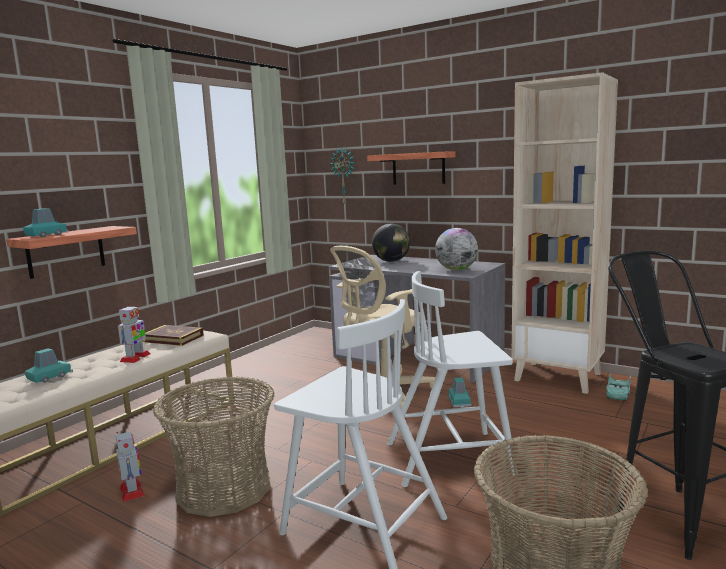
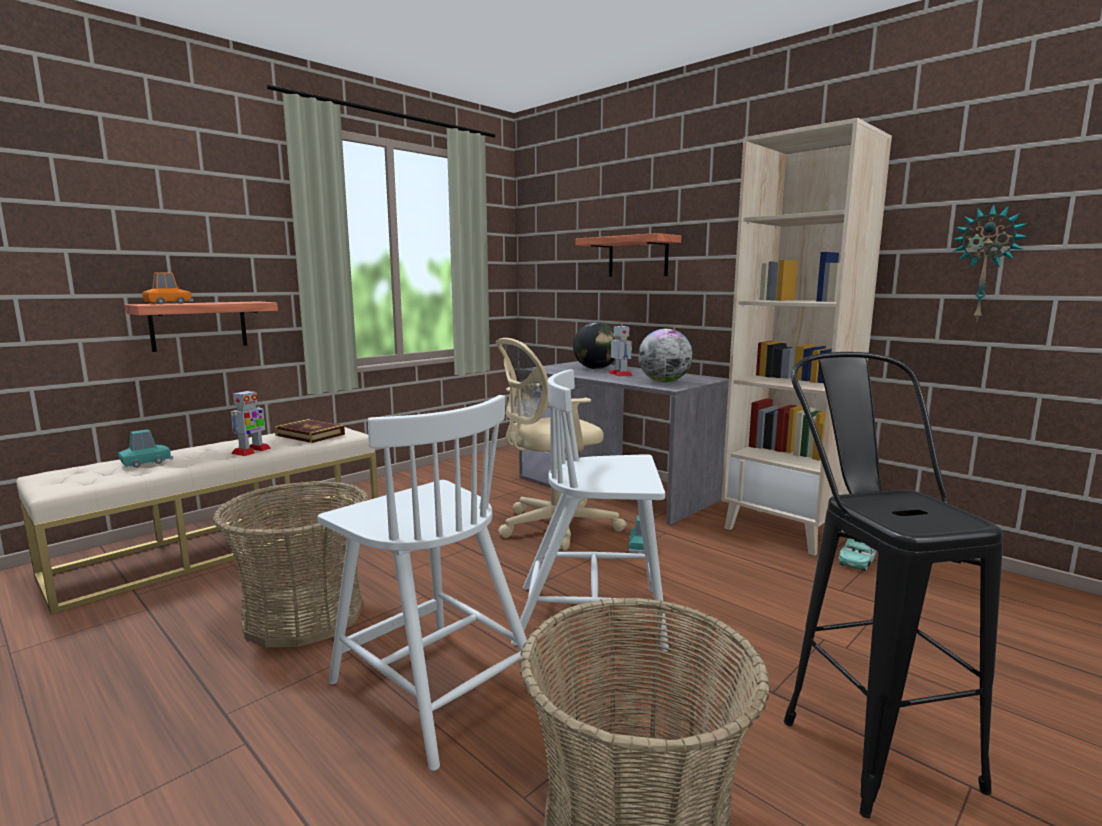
camera: 10 degrees right, 0 degrees up
(46, 235) = (168, 303): turquoise toy car -> orange toy car
(132, 491) = (204, 604): toy robot -> toy robot (620, 374)
(344, 176) = (556, 266): wall clock -> wall clock (986, 264)

